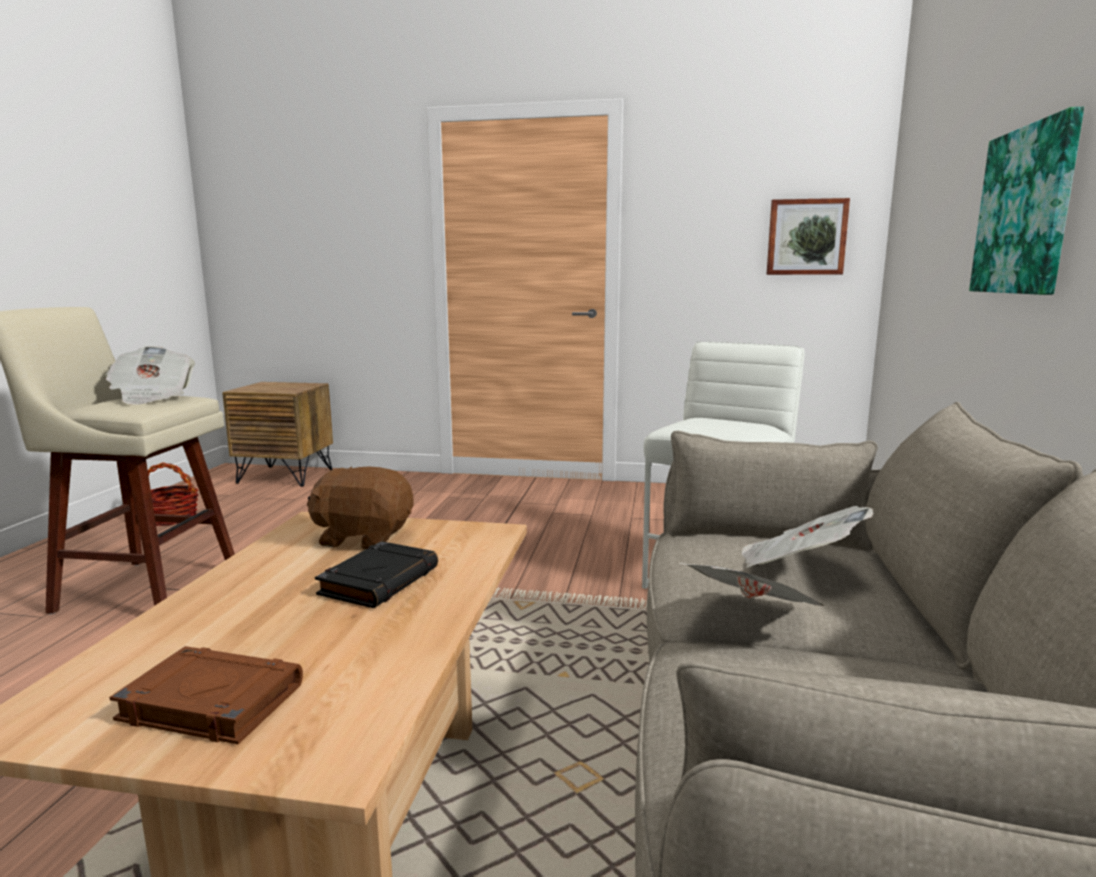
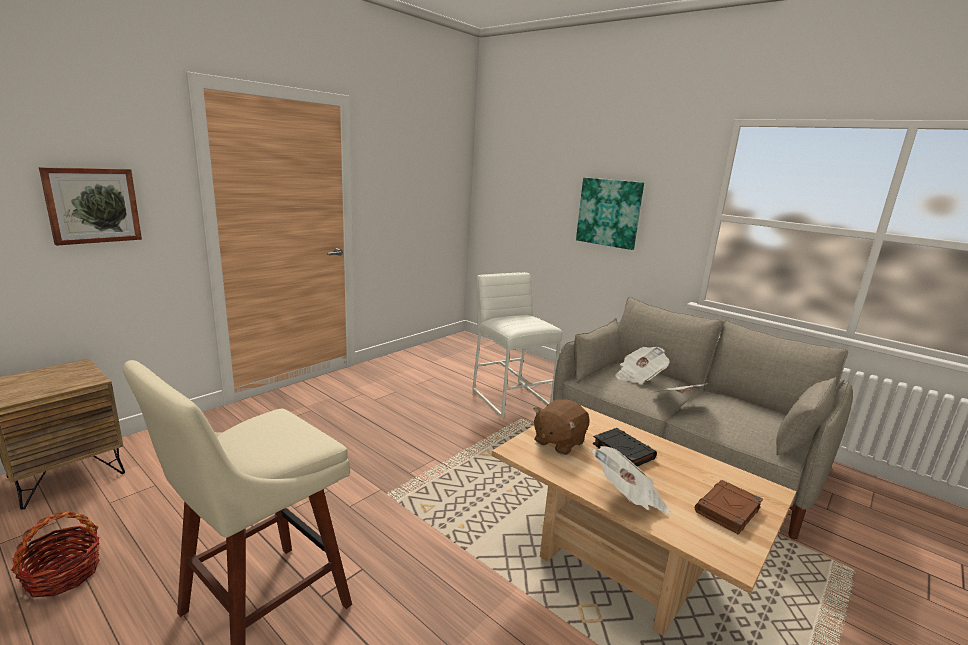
camera: 60 degrees left, 5 degrees up
(152, 397) = (249, 429): newspaper -> newspaper (628, 497)
(806, 237) = (442, 195): picture -> picture (92, 205)

